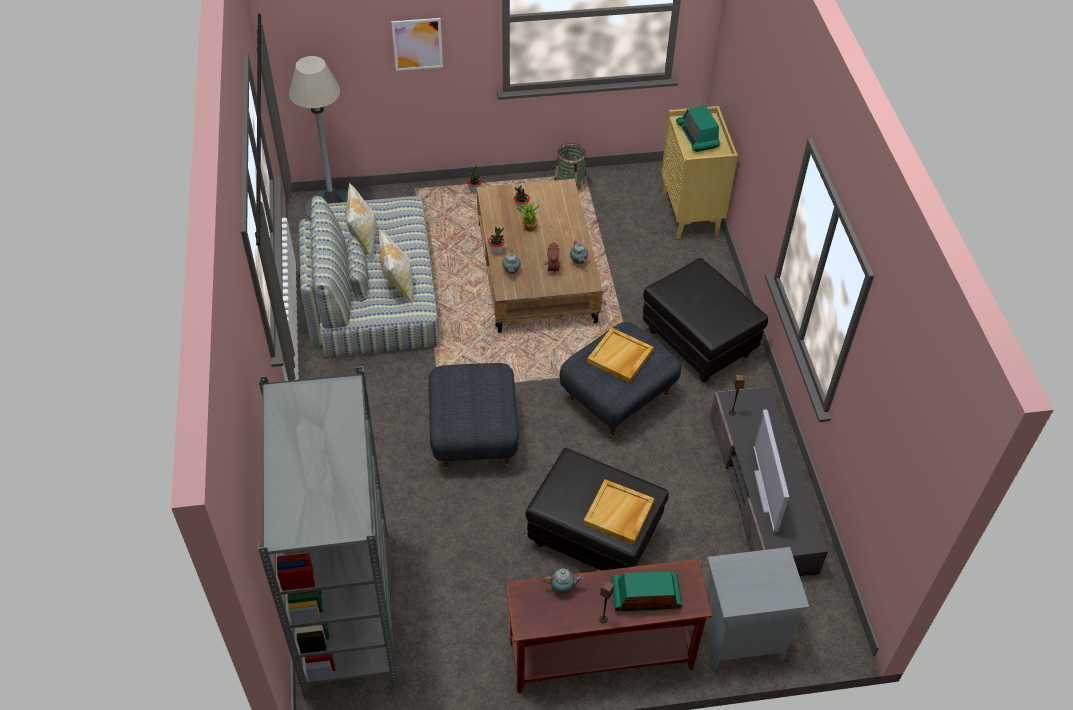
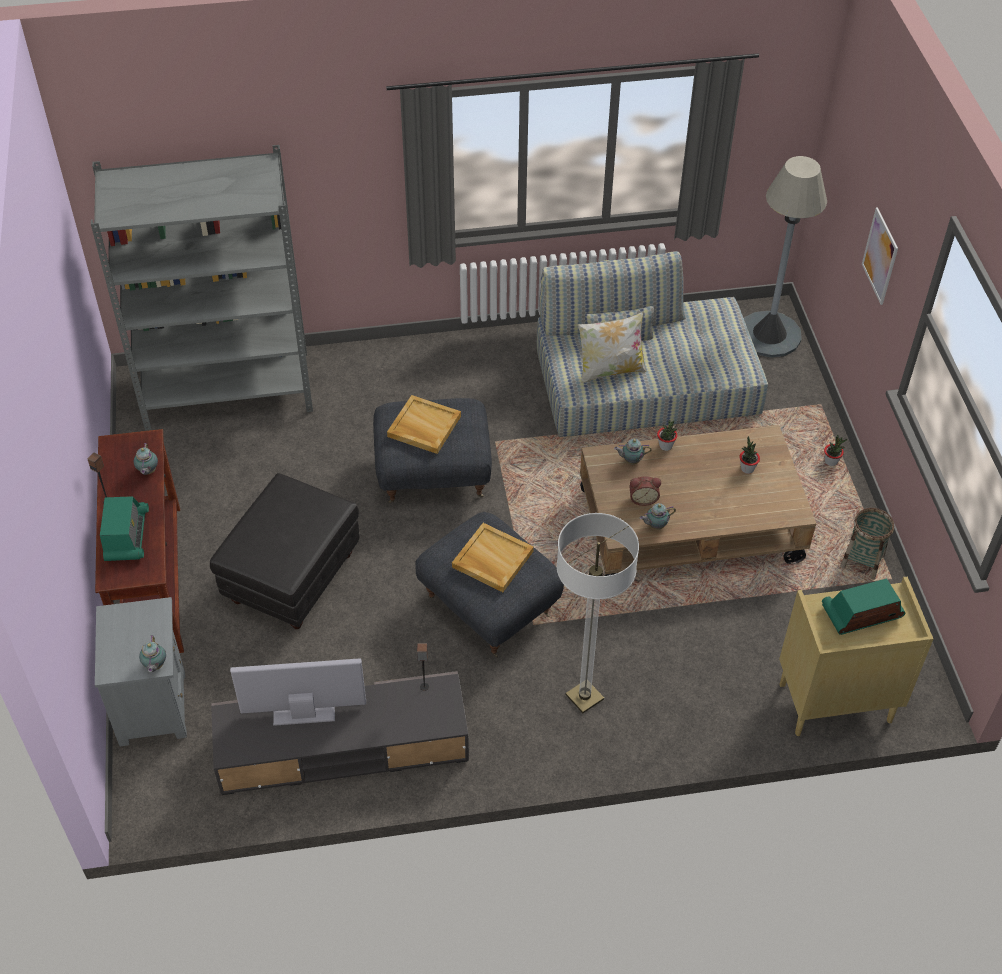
camera: 90 degrees right, 0 degrees up
(363, 240) = (680, 338): pillow -> none
(528, 228) = (711, 475): potted plant -> none
(619, 514) = (261, 546): beige tray -> beige tray (423, 426)
(699, 342) = (584, 697): black ottoman -> floor lamp
(783, 561) = (155, 666): none -> teapot

